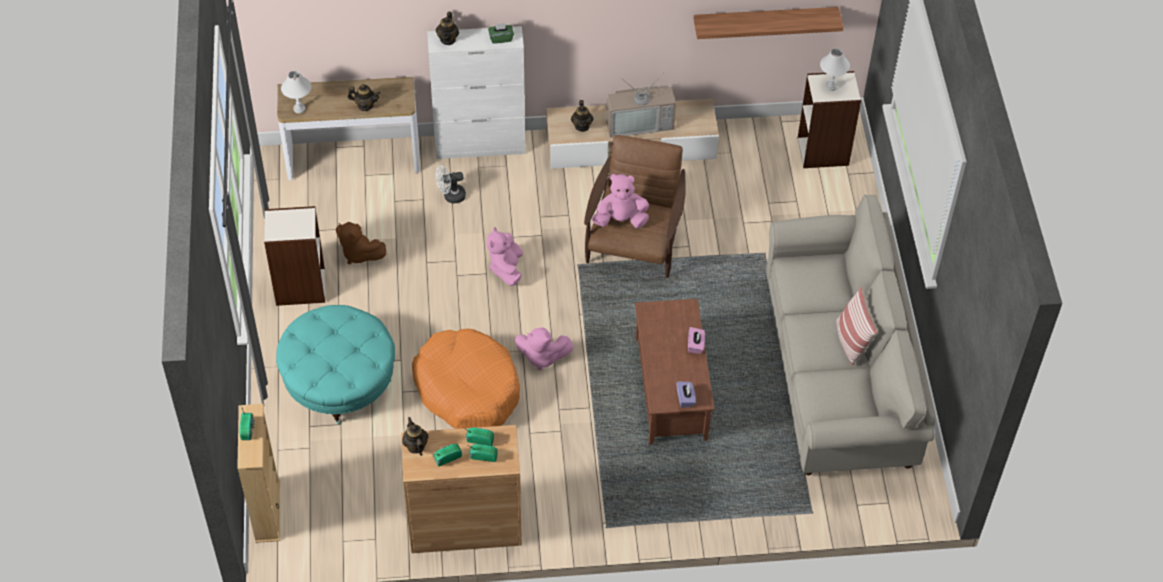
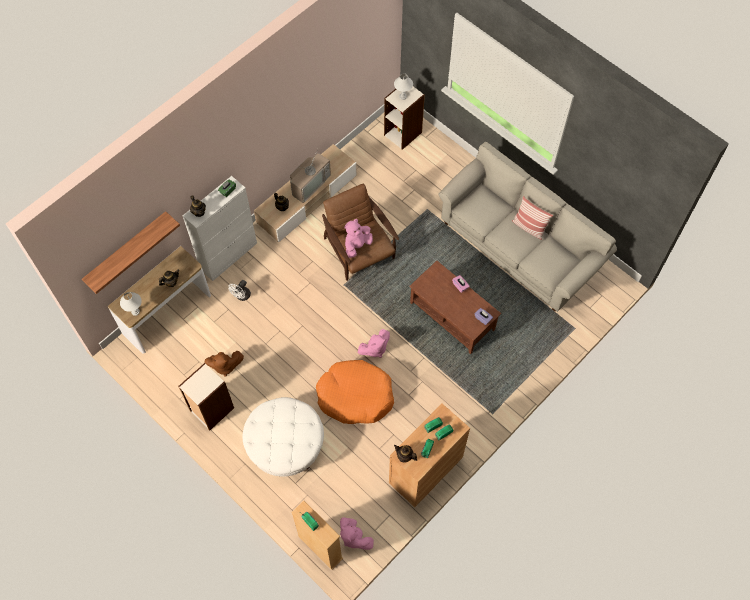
camera: 40 degrees left, 10 degrees up
(339, 380) = (285, 445): turquoise ottoman -> white ottoman
(506, 268) = (310, 315): pink plush toy -> pink plush toy (354, 537)
(765, 21) = (350, 83): shelf -> shelf (126, 249)

